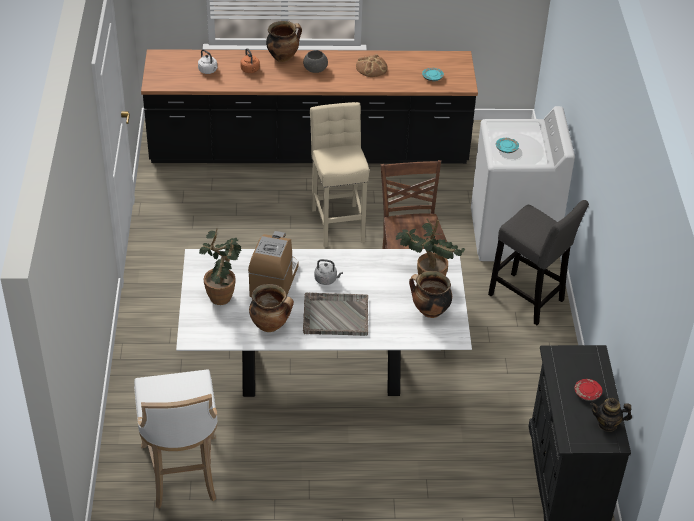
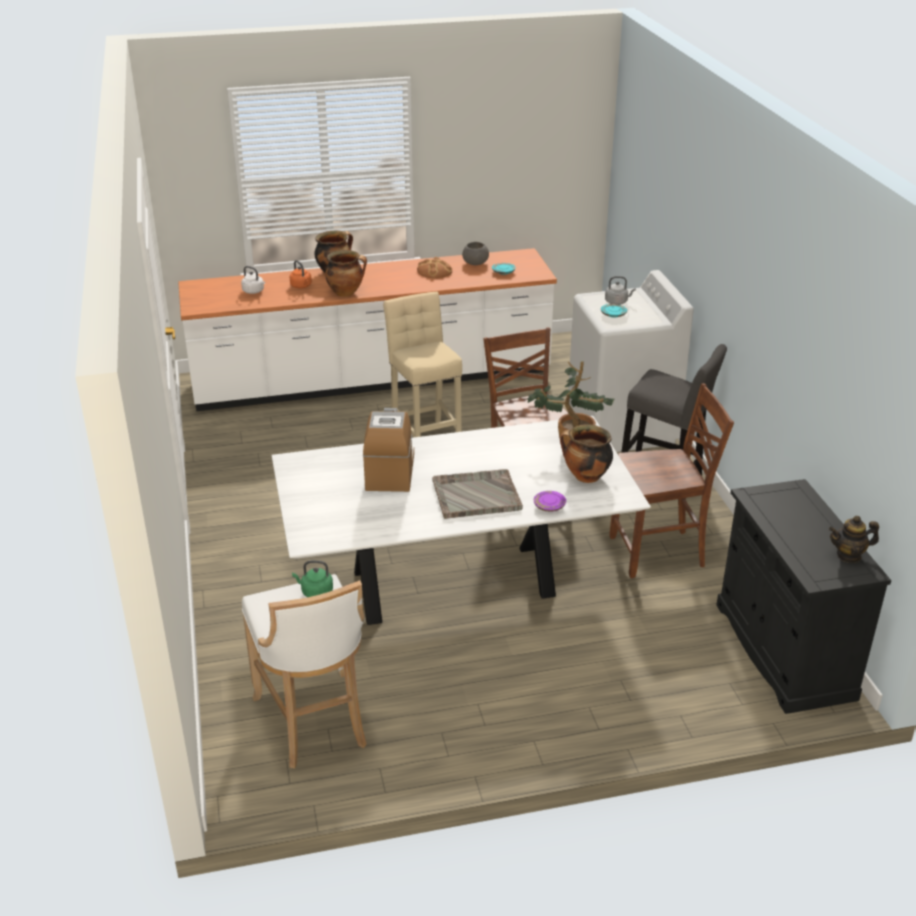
camera: 10 degrees left, 10 degrees down
(189, 383) = (315, 592): none -> green kettle
(224, 294) = (332, 492): potted plant -> none
(271, 325) = (401, 515): cooking pot -> cooking pot (346, 293)
(309, 151) = (372, 380): black counter -> white counter
(315, 69) = (373, 278): grey bowl -> grey bowl (475, 263)
(327, 279) = (453, 462): grey kettle -> grey kettle (617, 302)
(390, 335) = (549, 506): none -> purple plate
(499, 369) = (659, 553): none -> brown chair
(587, 393) = (809, 528): red plate -> none

